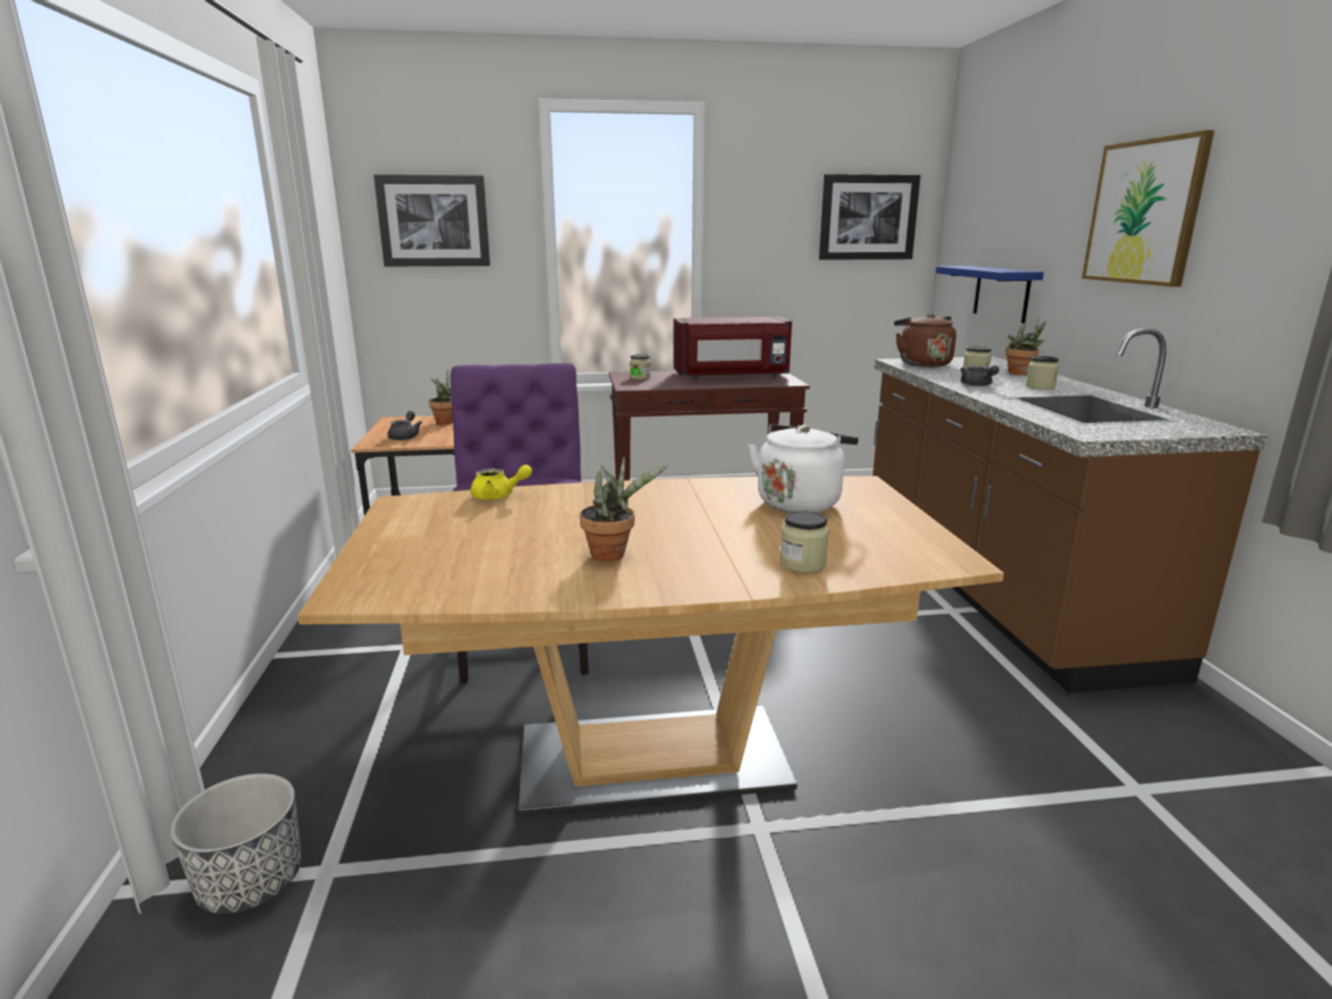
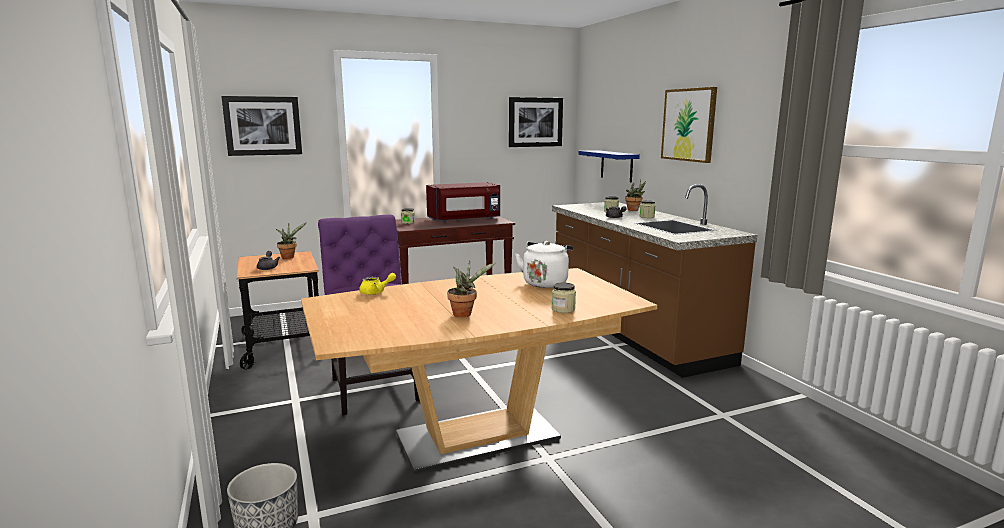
camera: 15 degrees left, 5 degrees down
(922, 364) = (579, 207): brown kettle -> none

